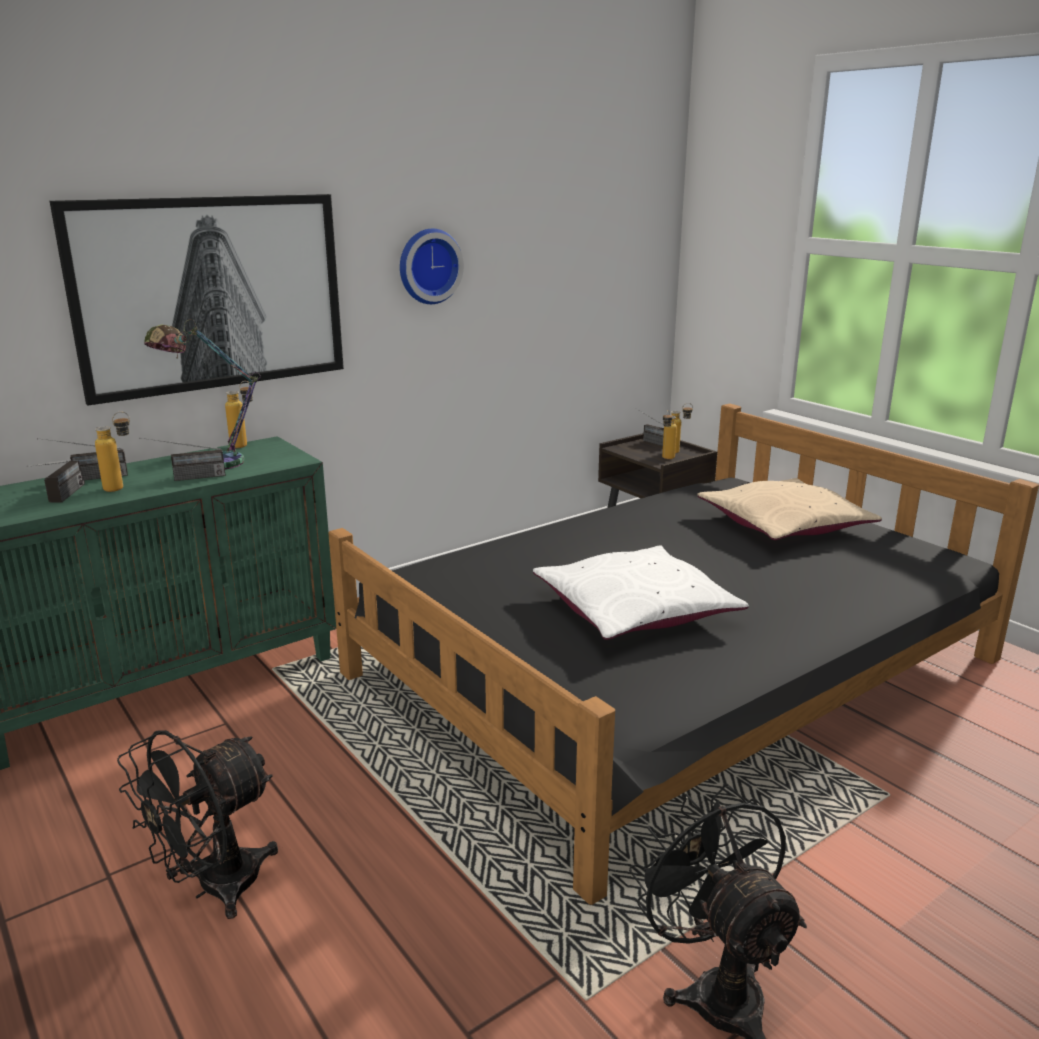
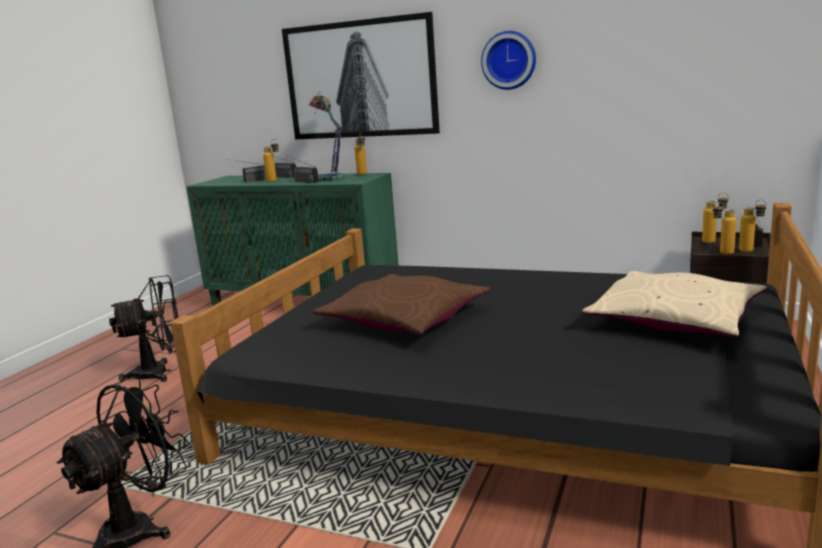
camera: 60 degrees right, 5 degrees down
(213, 888) = (160, 372): black fan -> black fan turned 150 degrees clockwise
(633, 450) = (714, 242): none -> bottle
(634, 609) = (405, 319): white pillow -> brown pillow

